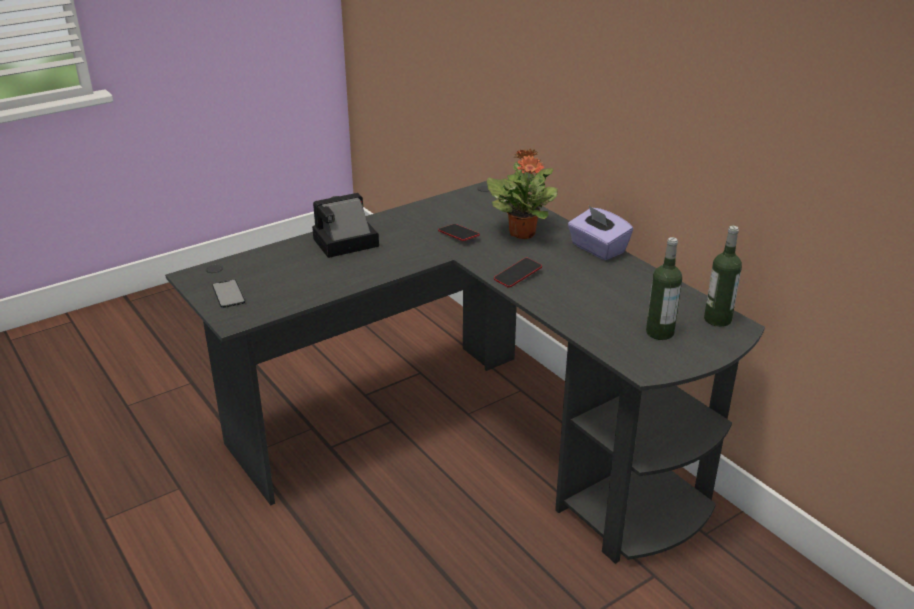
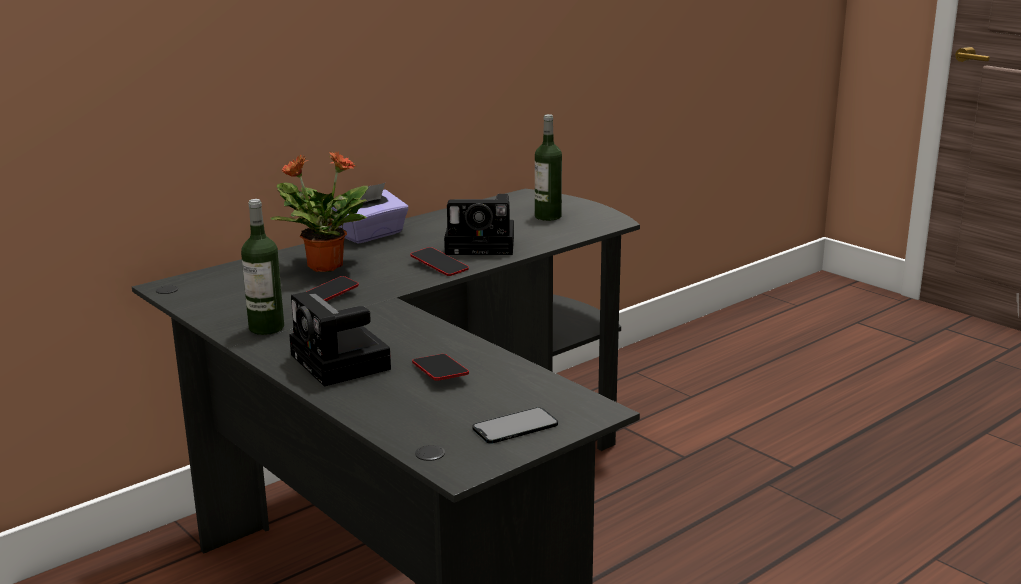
camera: 95 degrees left, 10 degrees down
(315, 272) = (440, 372): none -> phone
(569, 296) = (483, 245): none -> camera
(717, 319) = (518, 199): bottle -> bottle (266, 328)

